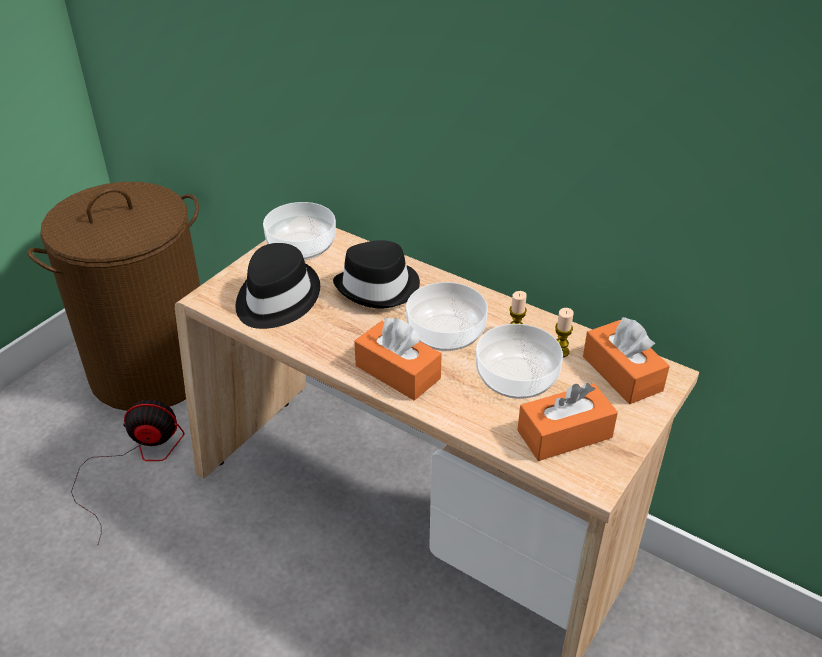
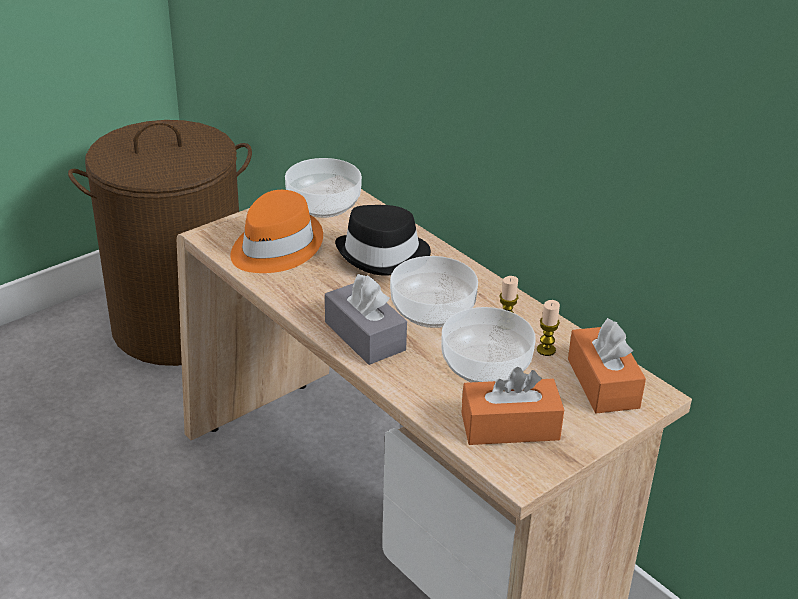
camera: 15 degrees right, 5 degrees down
(134, 462) = (129, 411): fan -> none
(275, 298) = (275, 247): black hat -> orange hat
(397, 372) = (365, 336): orange tissue box -> grey tissue box

